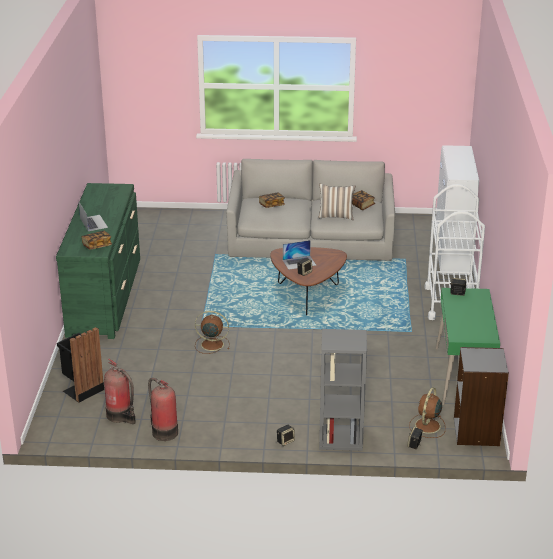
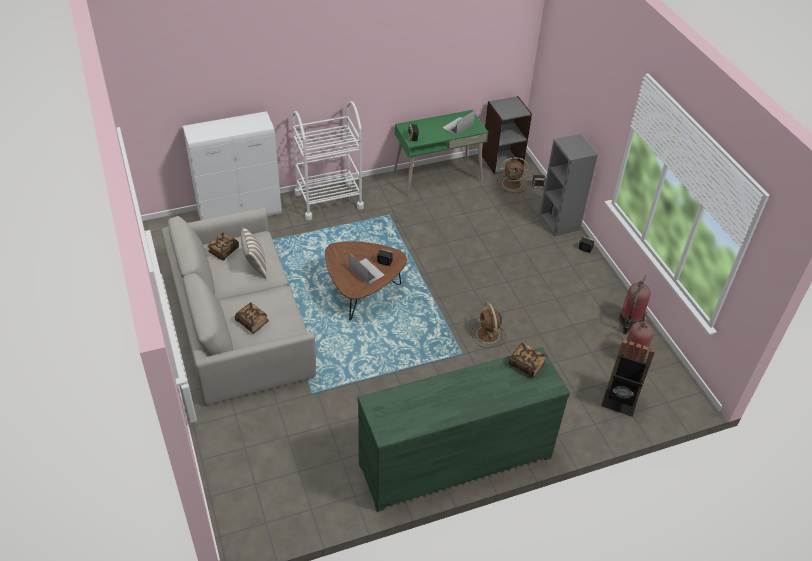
camera: 115 degrees left, 15 degrees up
(93, 223) = (478, 391): laptop -> laptop (458, 126)

